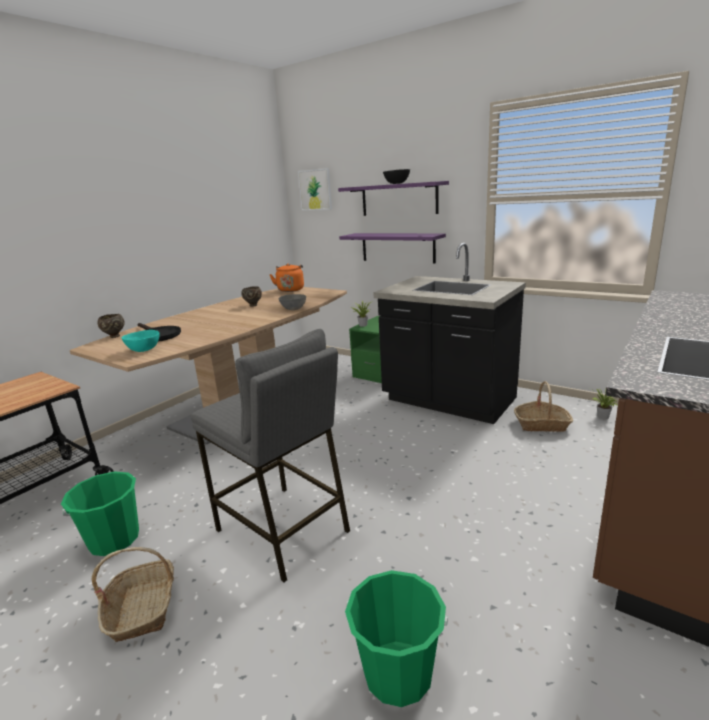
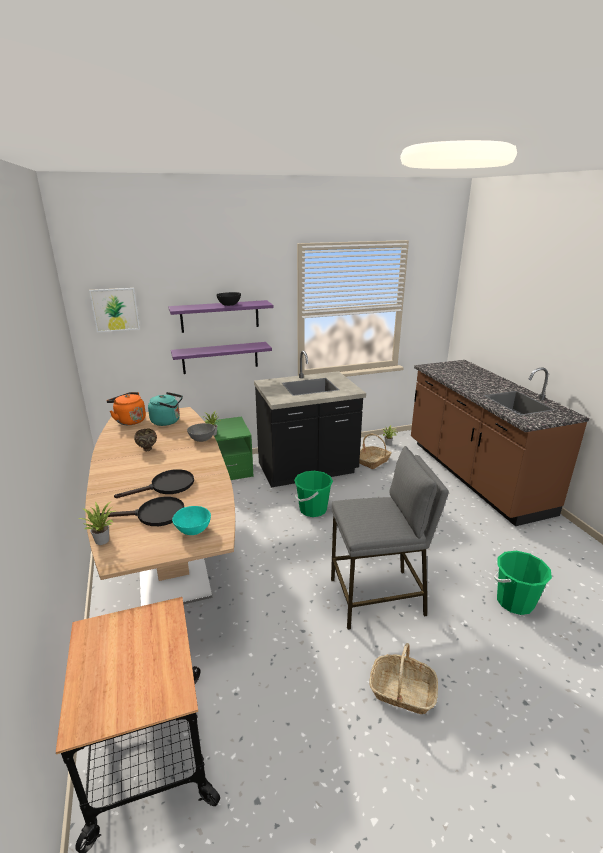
camera: 55 degrees left, 5 degrees up
(114, 336) = (102, 539): brown bowl -> potted plant
(114, 540) = (303, 693): green bucket -> green bucket (313, 509)
(202, 325) = (166, 486): none -> black frying pan
(307, 295) = (167, 421): none -> turquoise kettle

